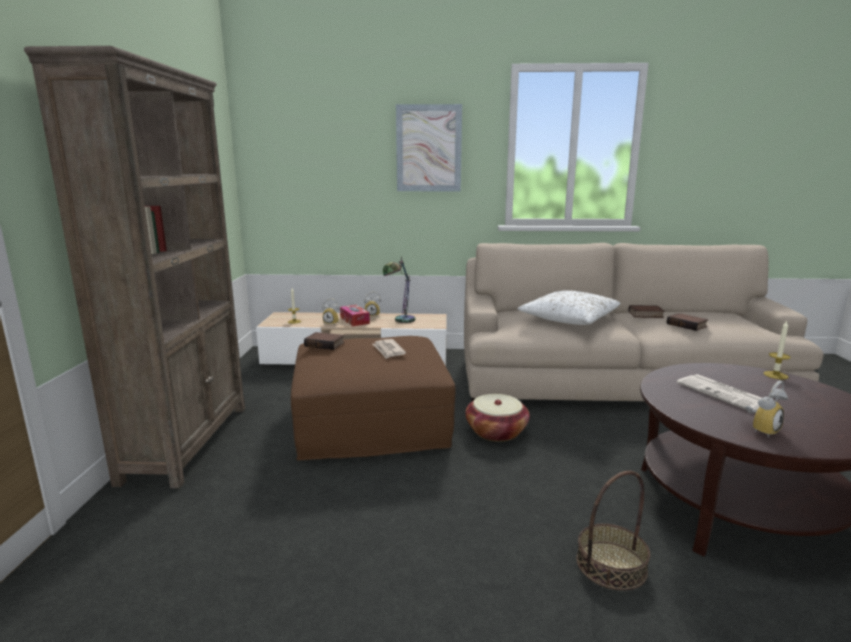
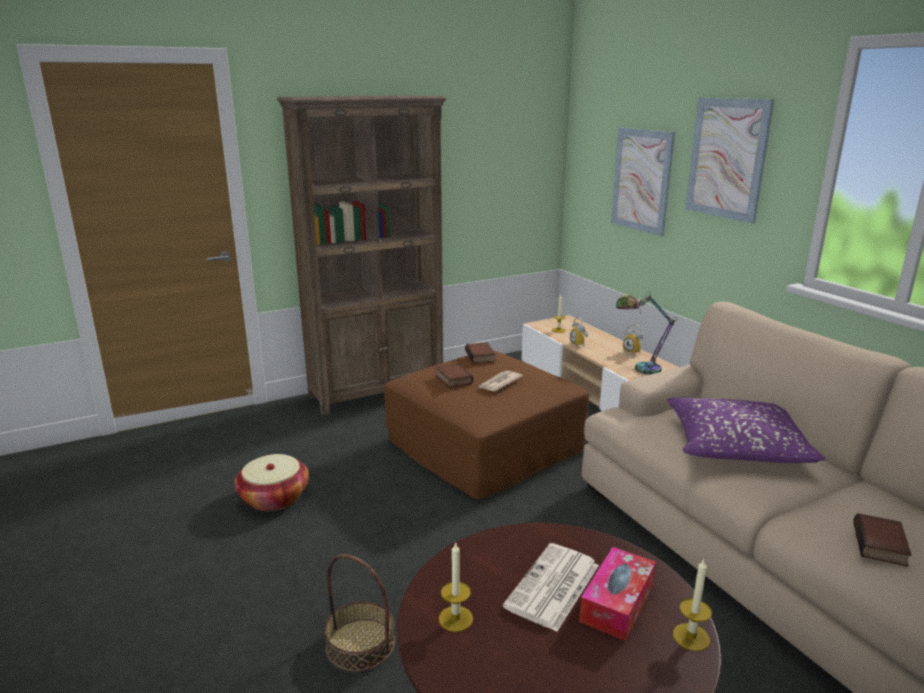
camera: 60 degrees right, 5 degrees up
(343, 175) = (642, 180): none -> picture
(354, 320) = (604, 350): tissue box -> tissue box (617, 603)
(496, 431) = (541, 518): basket -> basket (274, 498)
(569, 319) = (736, 445): white pillow -> purple pillow
(645, 315) = (872, 500): book -> book (452, 379)
(761, 429) = (455, 618): alarm clock -> candle

